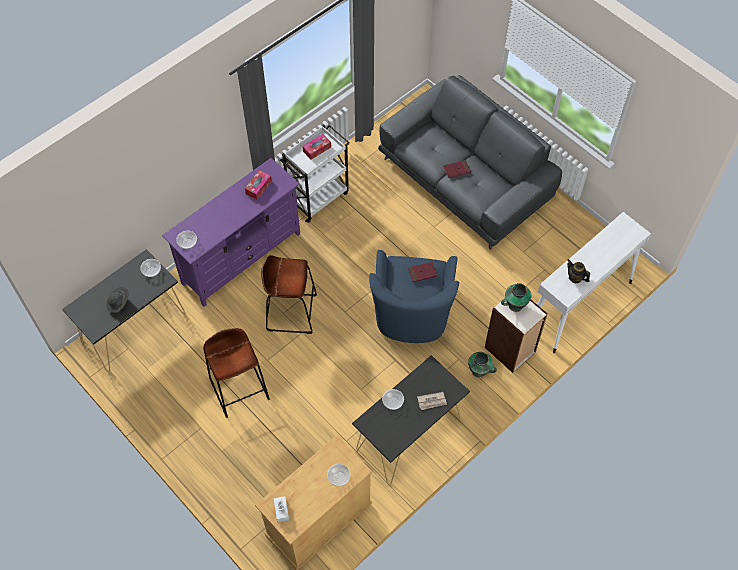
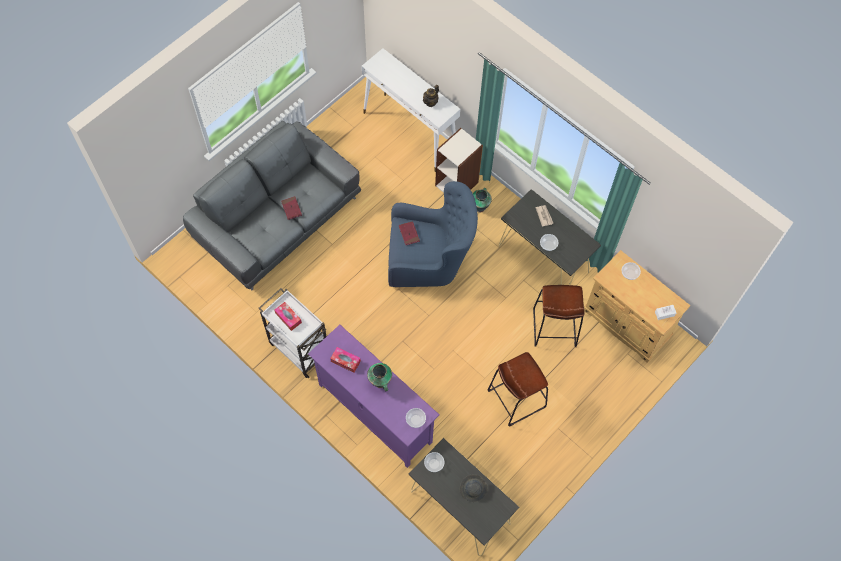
camera: 95 degrees left, 5 degrees up
(291, 312) = (433, 361): brown stool -> brown stool (554, 328)
(514, 306) = (455, 150): vase -> vase (380, 382)

